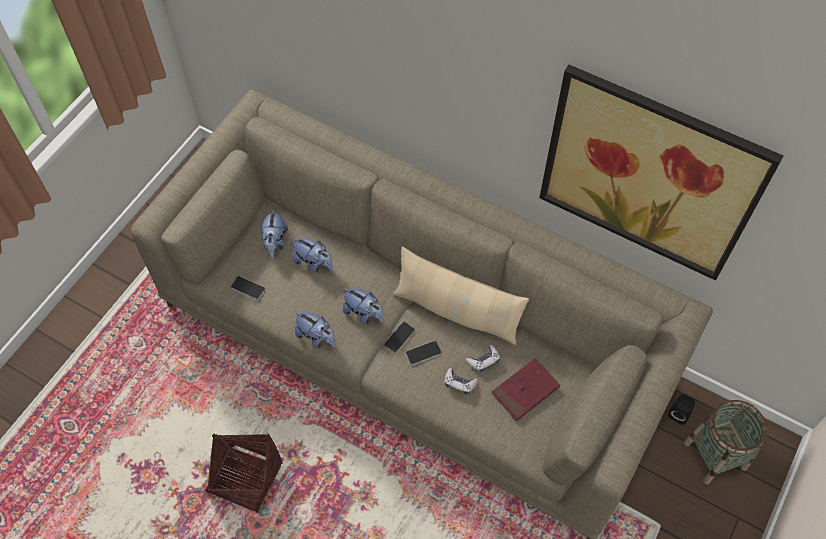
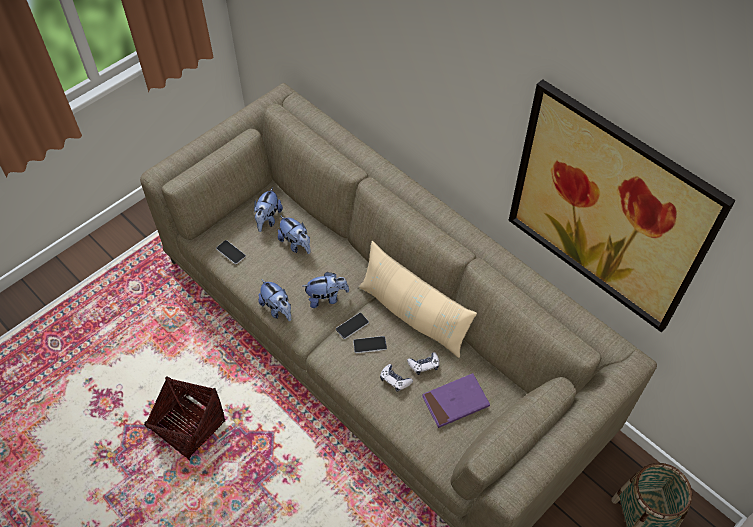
camera: 15 degrees right, 5 degrees down
(364, 314) = (326, 298): plush toy -> plush toy turned 60 degrees counterclockwise
(525, 390) = (455, 402): red book -> purple book
(679, 413) = (614, 469): black speaker -> none

